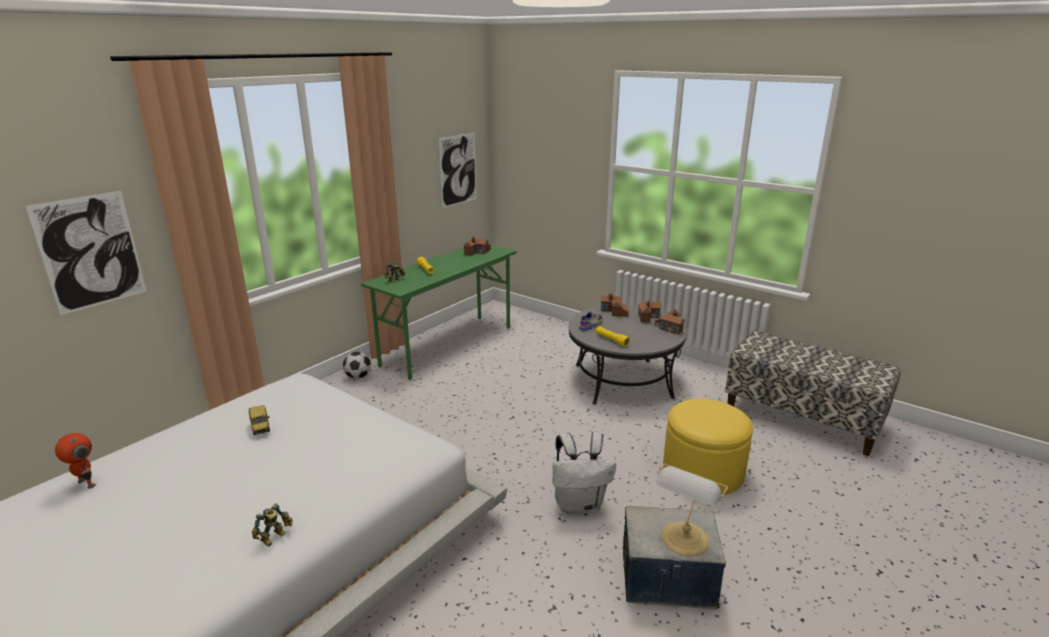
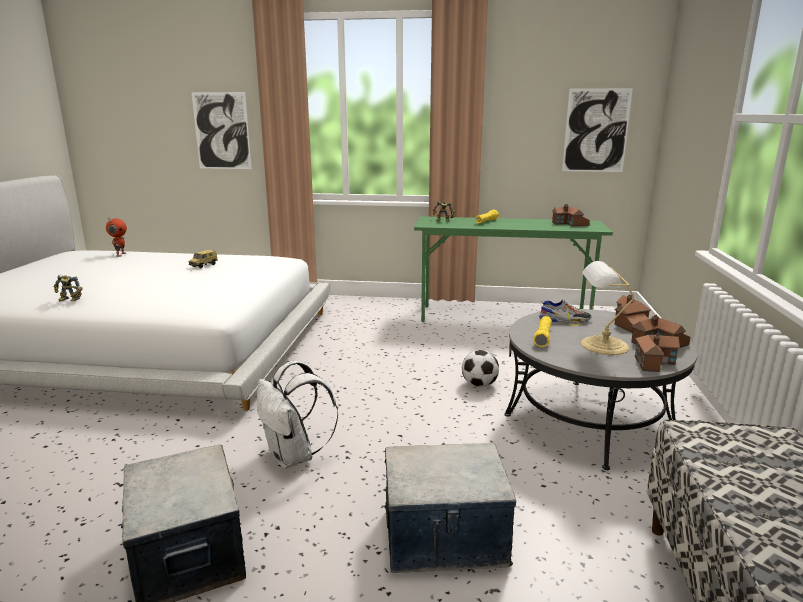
camera: 60 degrees right, 5 degrees down
(358, 377) = (400, 305): football -> football (479, 385)
(684, 540) = (162, 497): table lamp -> table lamp (601, 345)
(703, 471) = (444, 537): yellow ottoman -> storage box

